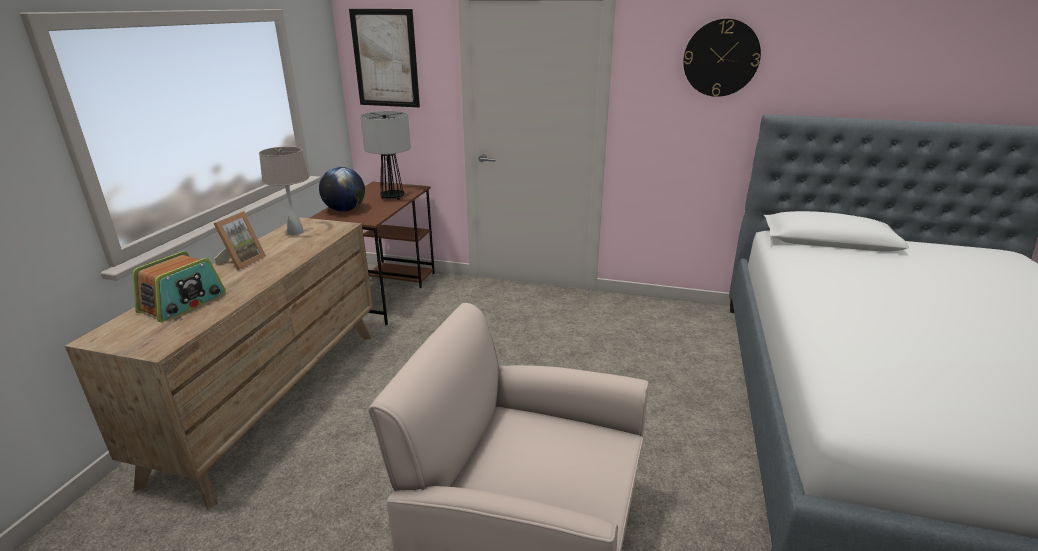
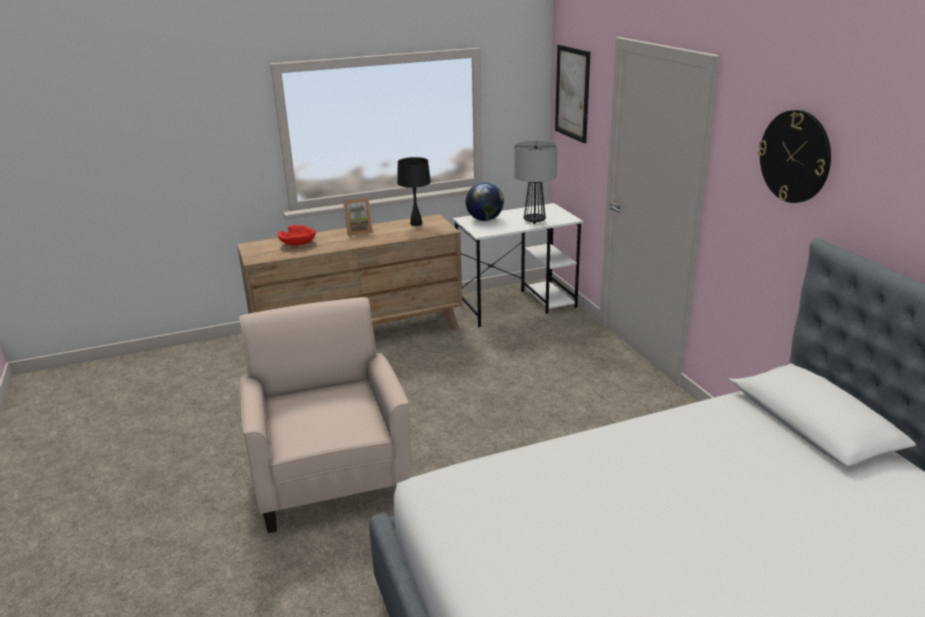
camera: 55 degrees right, 0 degrees up
(183, 303) = (298, 243): radio -> red bowl
(295, 232) = (416, 224): beige table lamp -> black table lamp
(385, 292) = (517, 305): brown desk -> white desk

